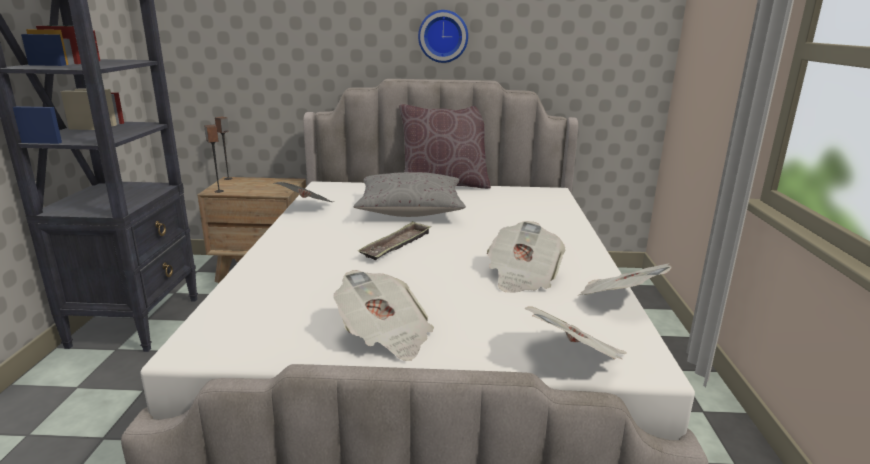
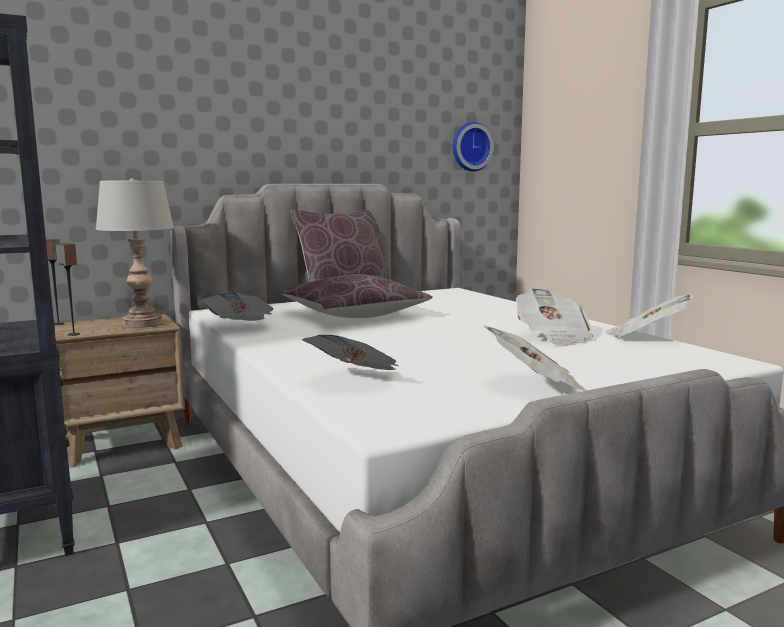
camera: 30 degrees left, 10 degrees down
(272, 188) = (142, 324): none -> grey table lamp
(396, 245) = (403, 337): tray -> none
(410, 209) = (354, 315): grey pillow -> brown pillow
(443, 36) = (320, 138): wall clock -> wall clock (470, 147)
(575, 357) = (688, 367): newspaper -> newspaper (355, 380)

